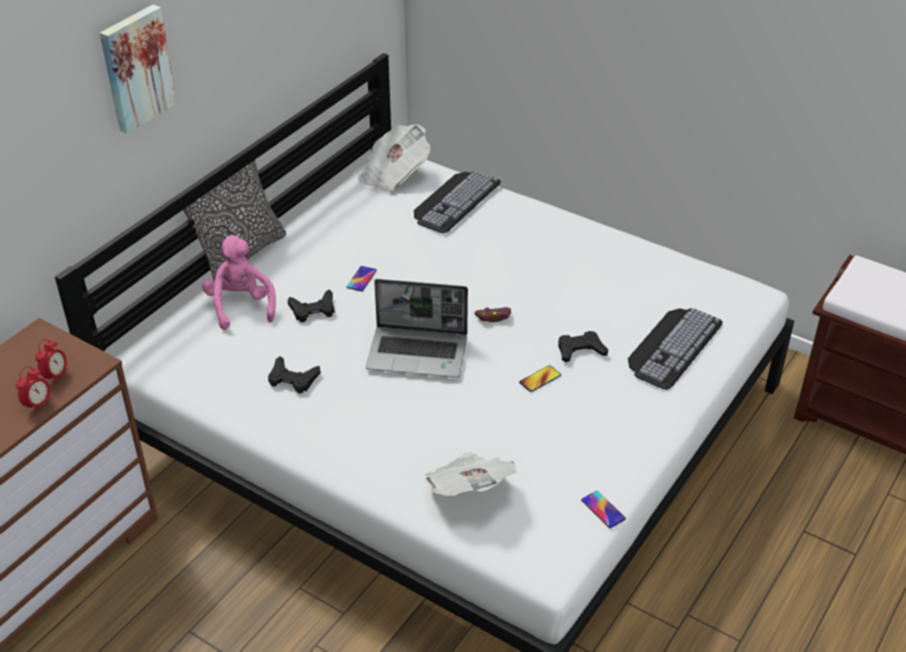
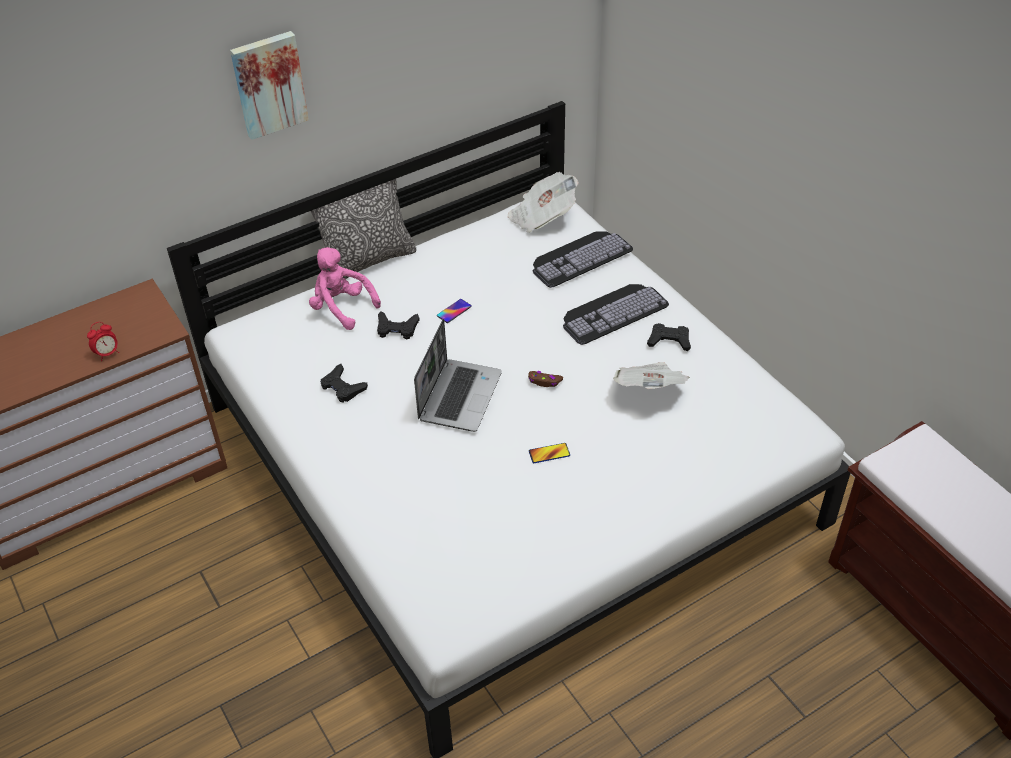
camera: 25 degrees right, 5 degrees up
(56, 376) = (134, 333): alarm clock -> none
(241, 306) = (341, 308): pink plush toy -> pink plush toy turned 60 degrees counterclockwise
(418, 353) = (459, 395): laptop -> laptop turned 105 degrees counterclockwise
(469, 490) = (424, 536): newspaper -> newspaper (649, 390)
(580, 350) = (603, 437): black game controller -> black game controller (669, 340)
(603, 509) = (526, 595): phone -> none
(672, 345) = (691, 458): keyboard -> keyboard (612, 311)

